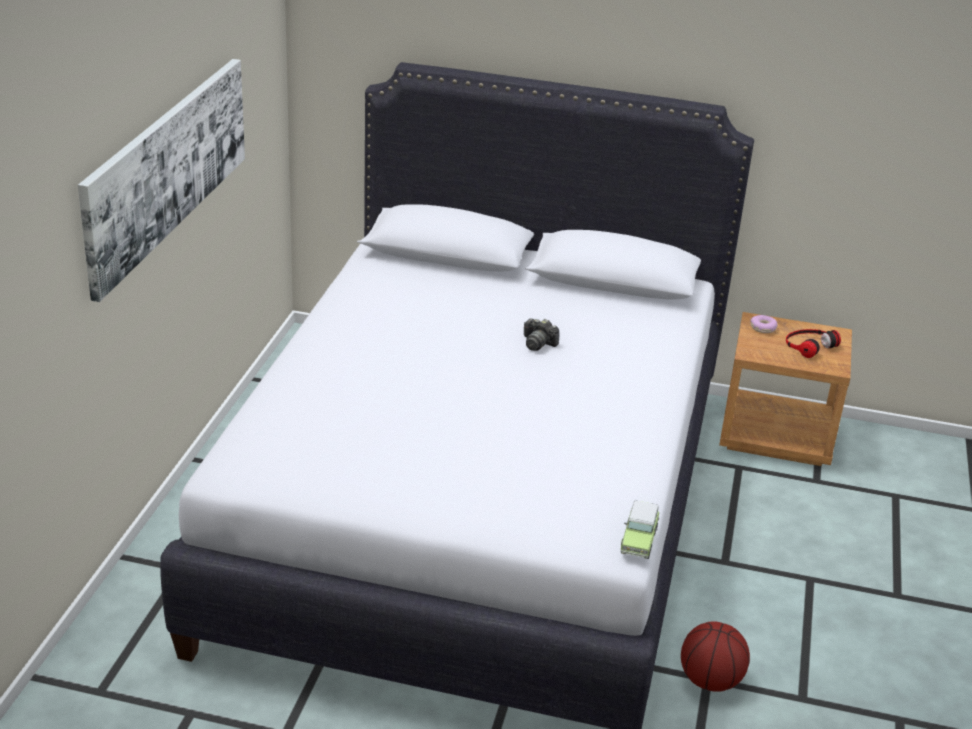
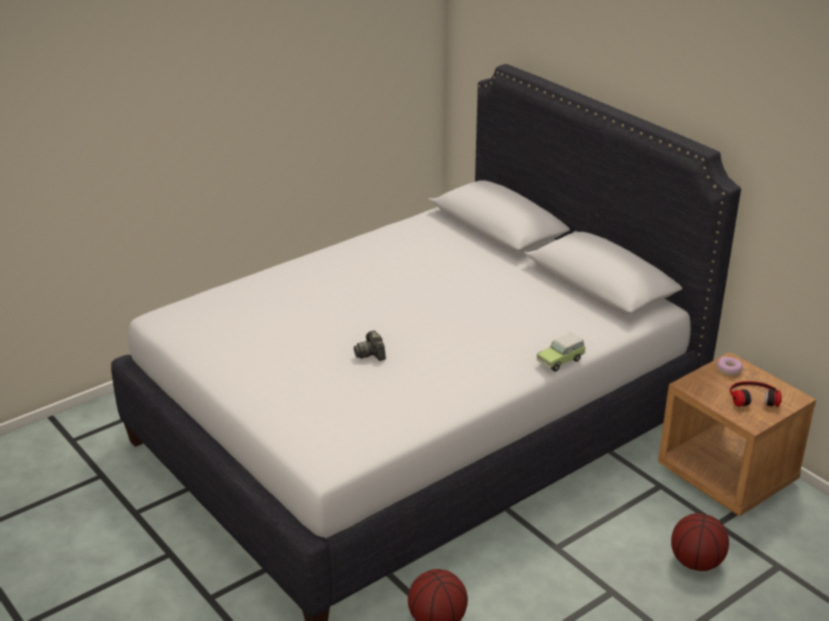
camera: 40 degrees right, 0 degrees up
(167, 169) = (251, 102): picture -> none
(538, 343) = (472, 309): camera -> camera (371, 354)
(639, 540) = (348, 463): toy car -> toy car (561, 360)
(839, 521) = (696, 562): none -> basketball

